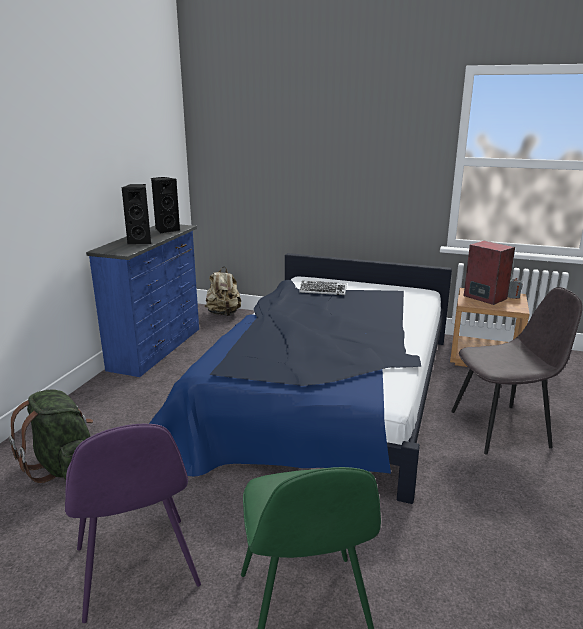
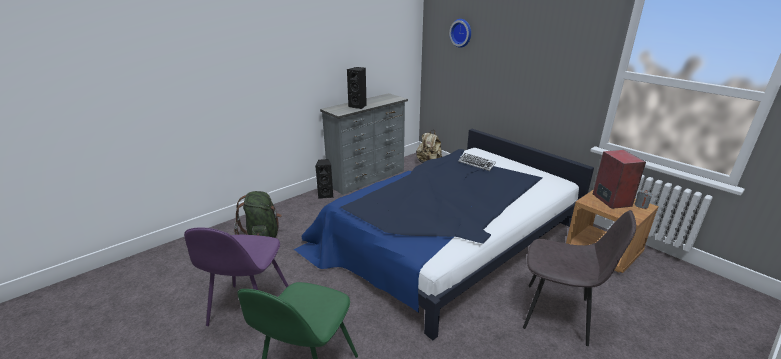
camera: 30 degrees right, 5 degrees up
(158, 348) = (368, 178): blue dresser -> grey dresser
(166, 230) = (384, 99): black speaker -> black speaker (326, 195)
(249, 133) = (461, 33): none -> wall clock

